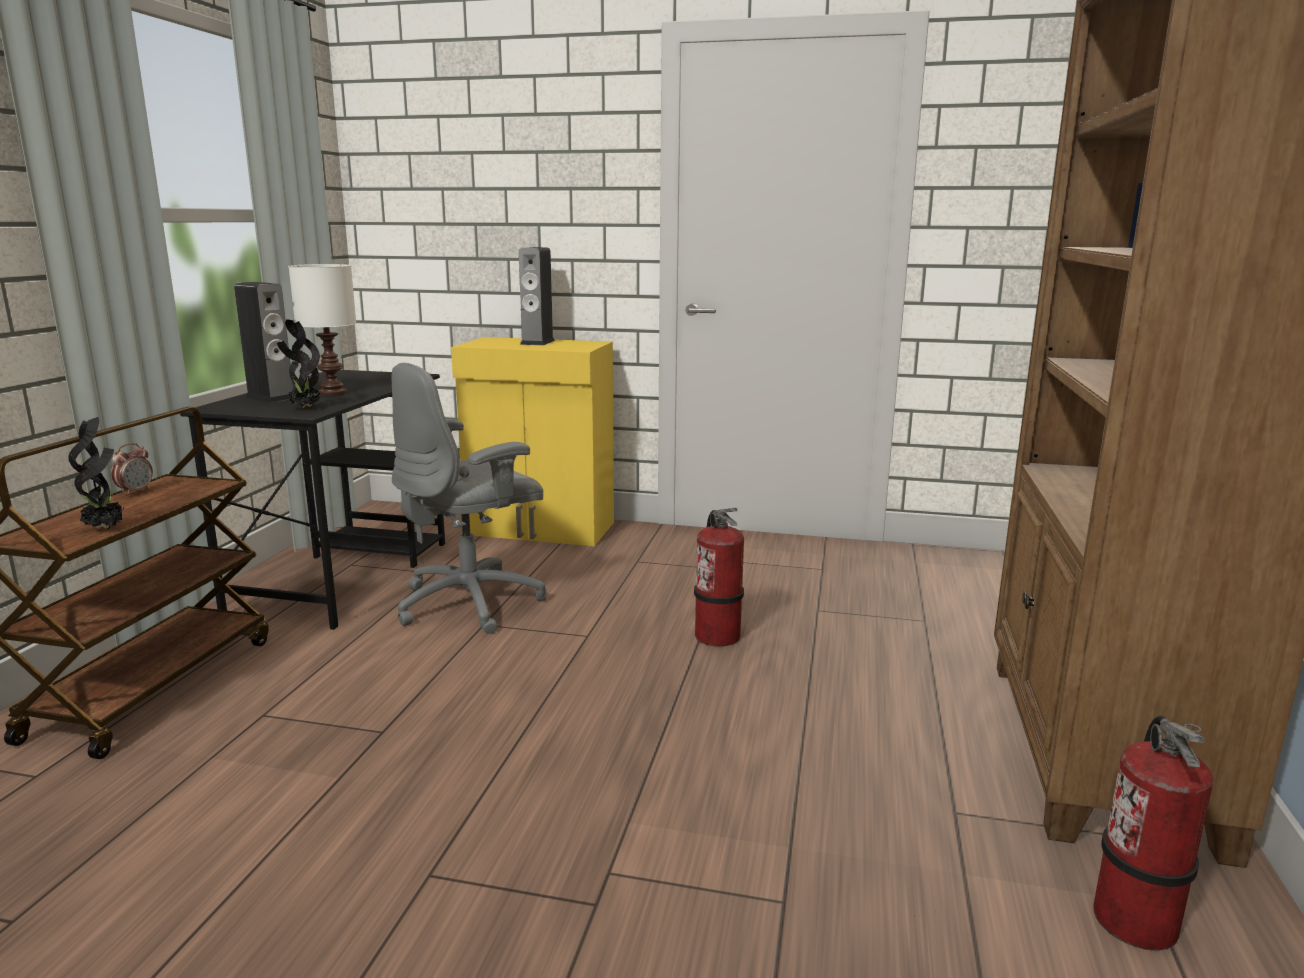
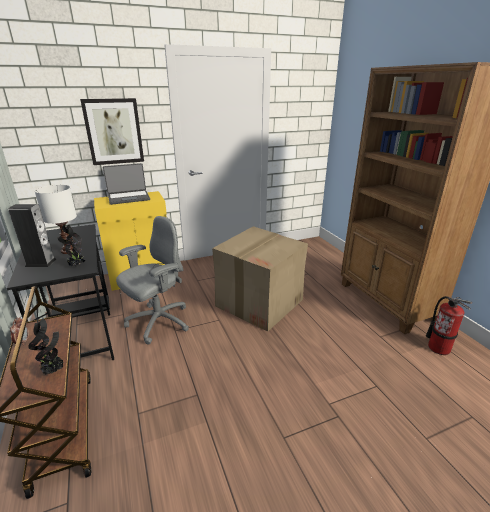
camera: 35 degrees left, 10 degrees up
(472, 603) = (158, 322): grey office chair -> grey office chair turned 150 degrees counterclockwise
(537, 342) = (129, 198): speaker -> laptop
(540, 204) = (114, 131): none -> picture
(718, 636) = (260, 302): fire extinguisher -> cardboard box

